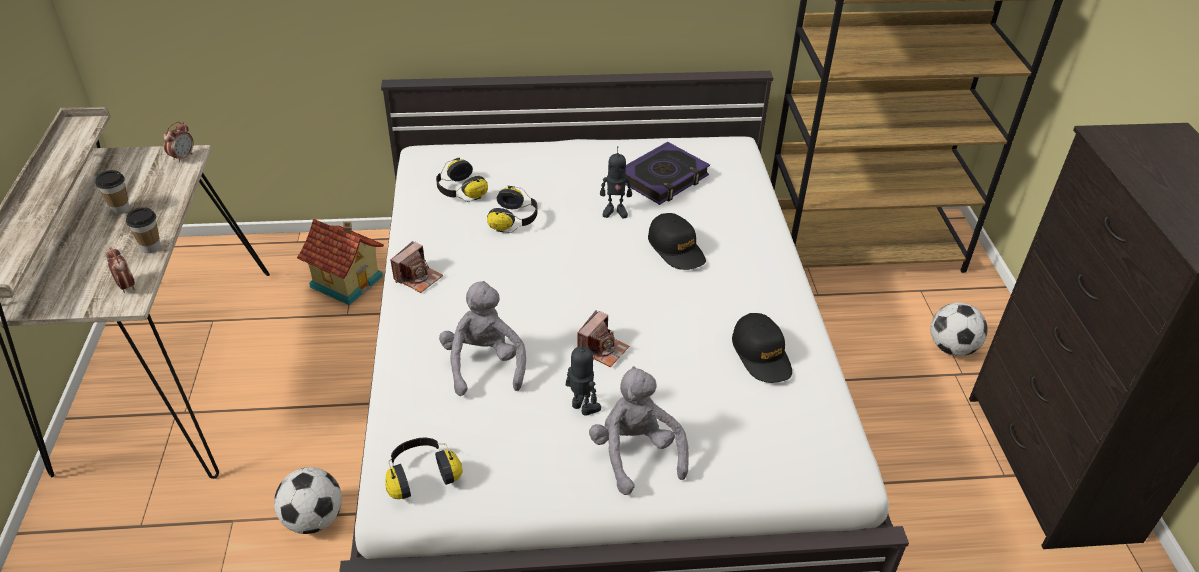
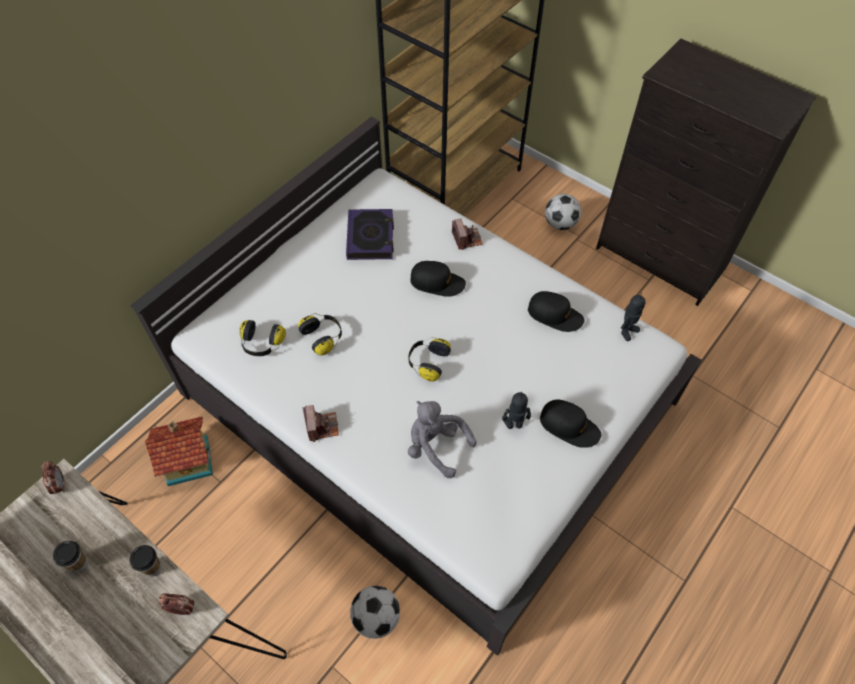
camera: 45 degrees left, 15 degrees up
(421, 475) = (491, 540): headphones -> headphones (427, 362)
(602, 349) = (480, 381): camera -> camera (466, 239)
(615, 211) = (373, 283): toy robot -> toy robot (627, 331)
(636, 454) = (569, 426): grey plush toy -> black cap

